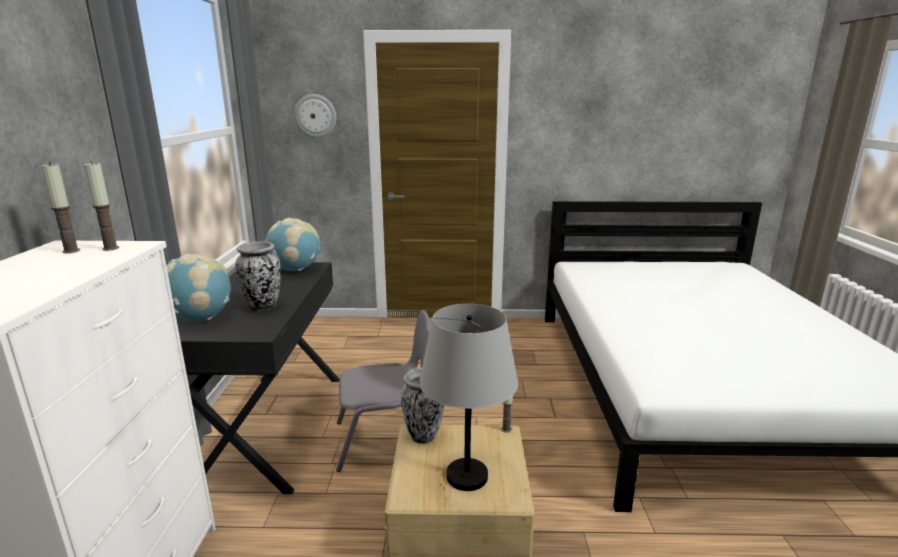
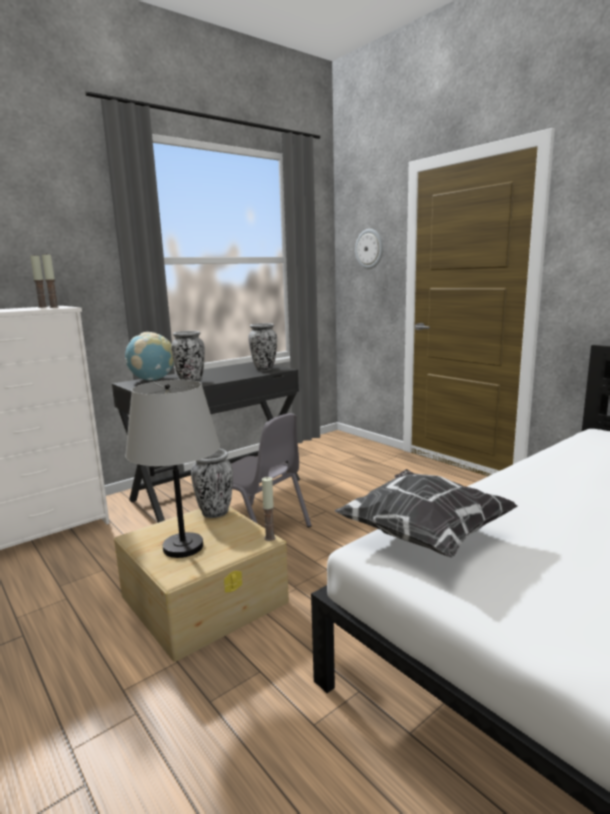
camera: 50 degrees right, 5 degrees down
(295, 270) = (264, 369): globe -> vase
(652, 368) = (423, 535): none -> pillow

